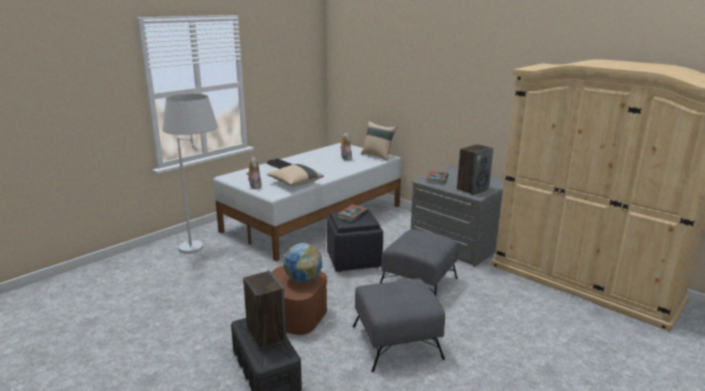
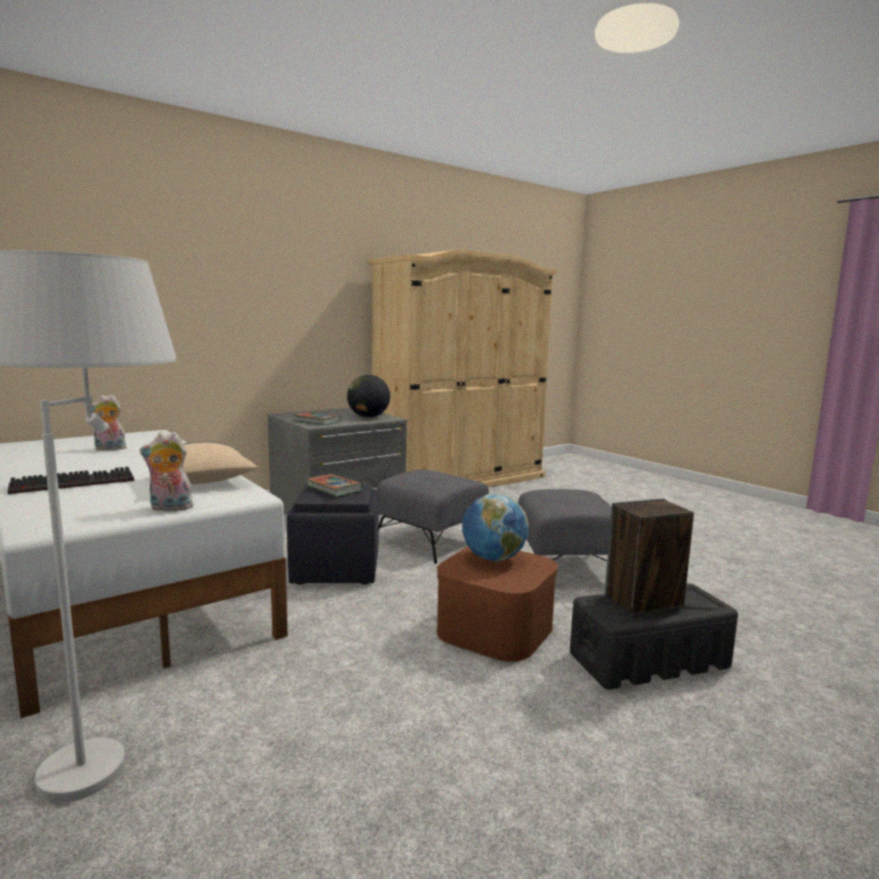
camera: 80 degrees left, 10 degrees down
(378, 156) = (137, 436): beige pillow -> none
(472, 189) = (368, 417): speaker -> globe

